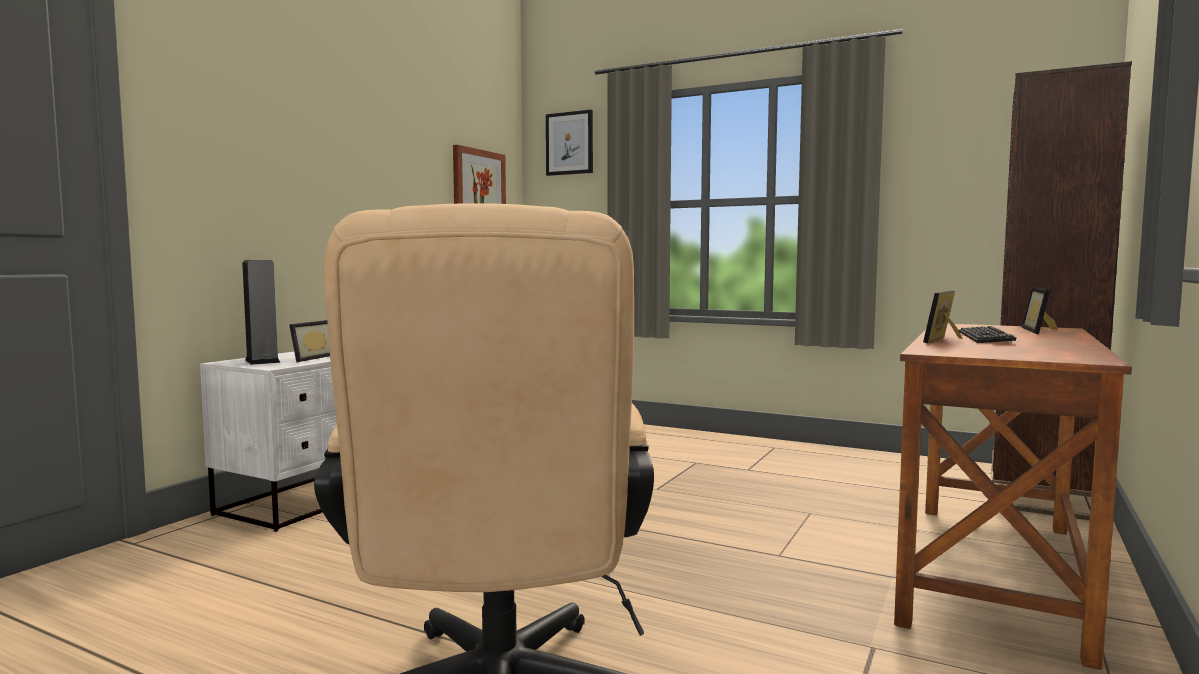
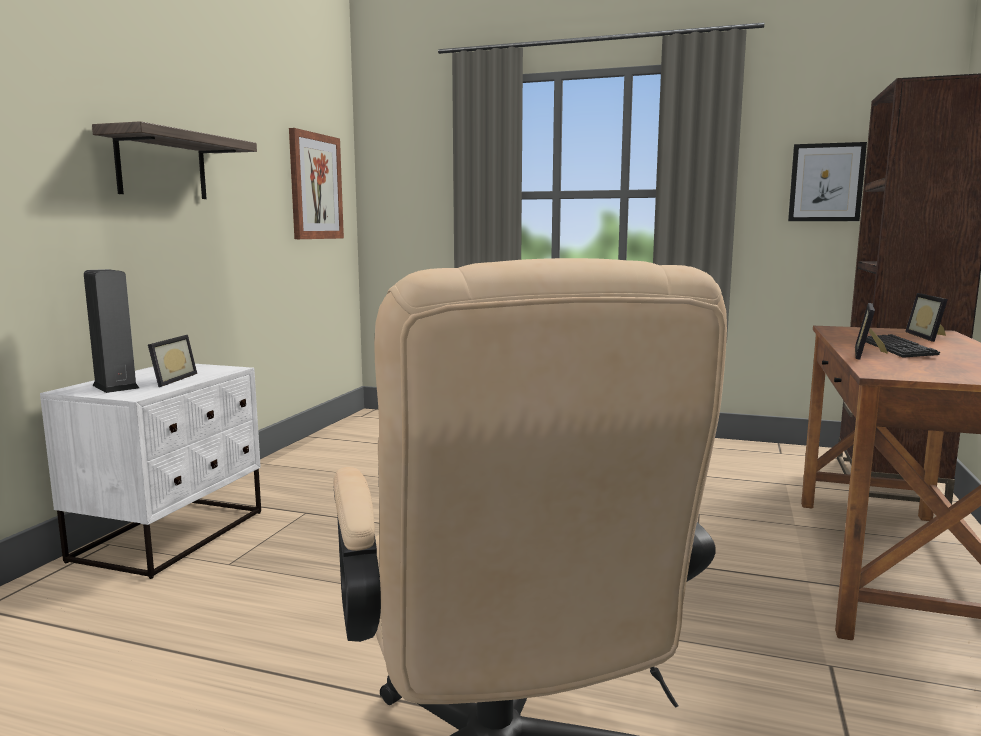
camera: 10 degrees left, 5 degrees up
(326, 176) = (162, 166): none -> shelf
(569, 143) = (408, 127): picture -> picture (826, 182)

